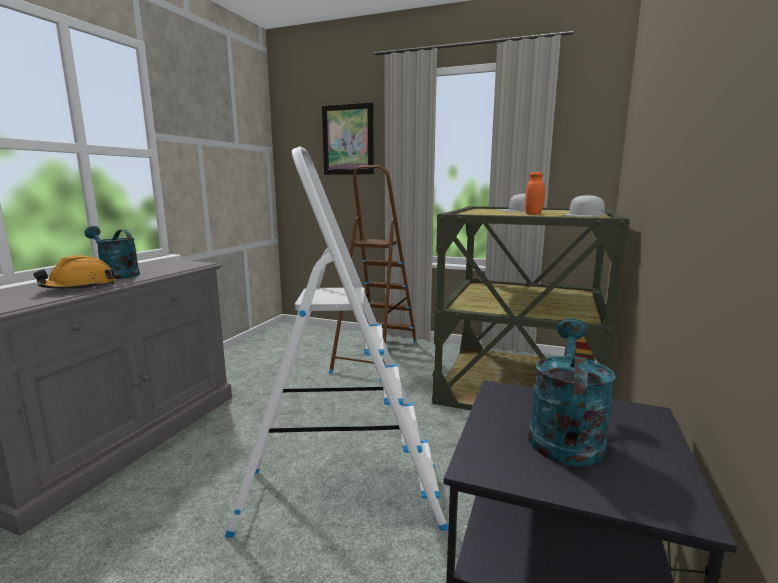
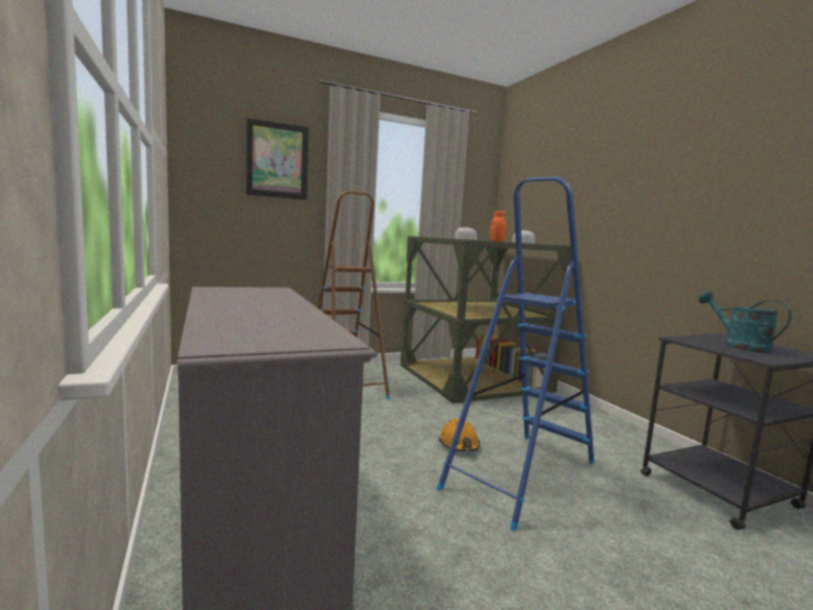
camera: 45 degrees left, 5 degrees down
(80, 287) = (289, 314): orange hard hat -> orange hard hat (459, 444)
(116, 275) = (248, 302): turquoise watering can -> none
(342, 497) = (521, 473): white step ladder -> blue step ladder

